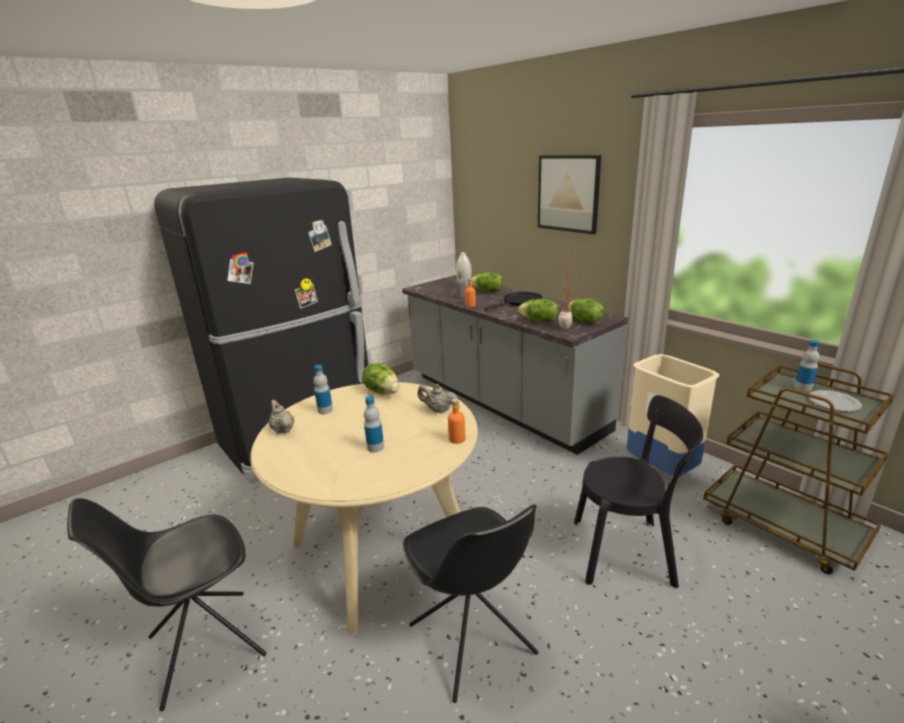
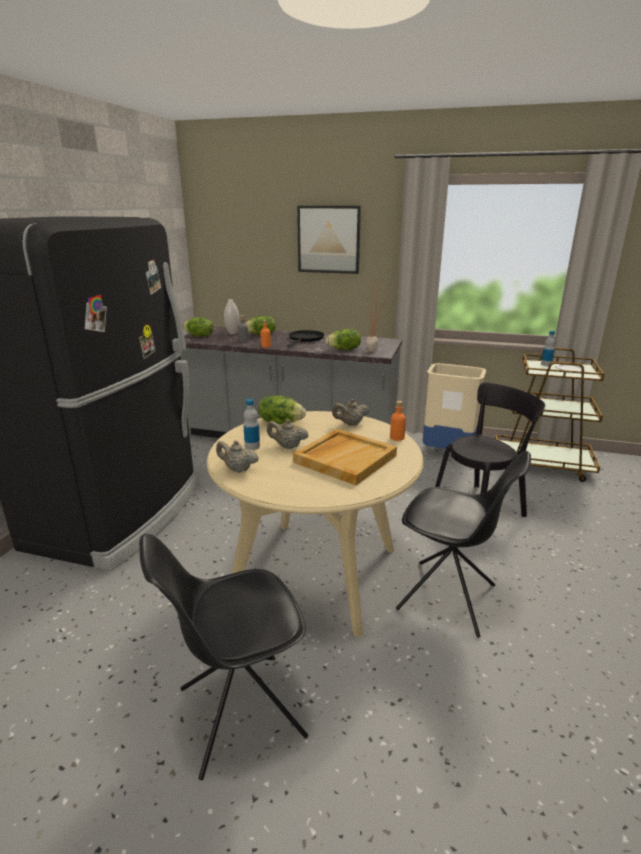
camera: 35 degrees left, 0 degrees up
(203, 647) = (238, 713): black chair -> black chair turned 45 degrees clockwise
(350, 419) = (287, 446): none -> beige teapot
(375, 447) = (345, 458): bottle -> beige tray
(584, 321) = (377, 345): lettuce -> lettuce (199, 336)

